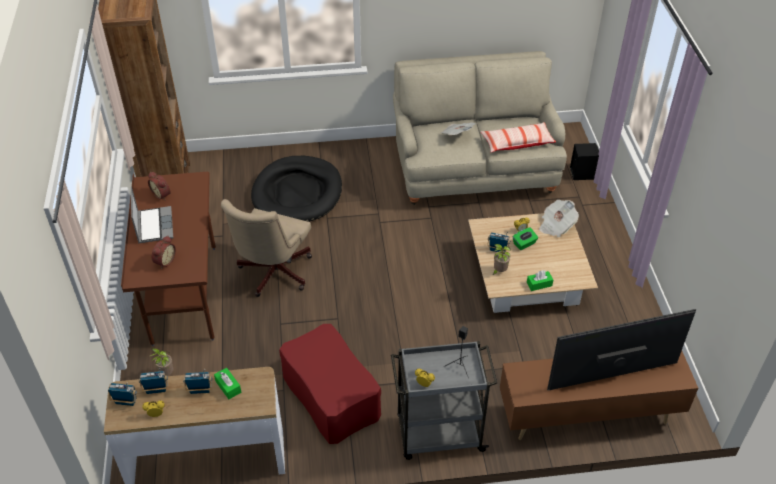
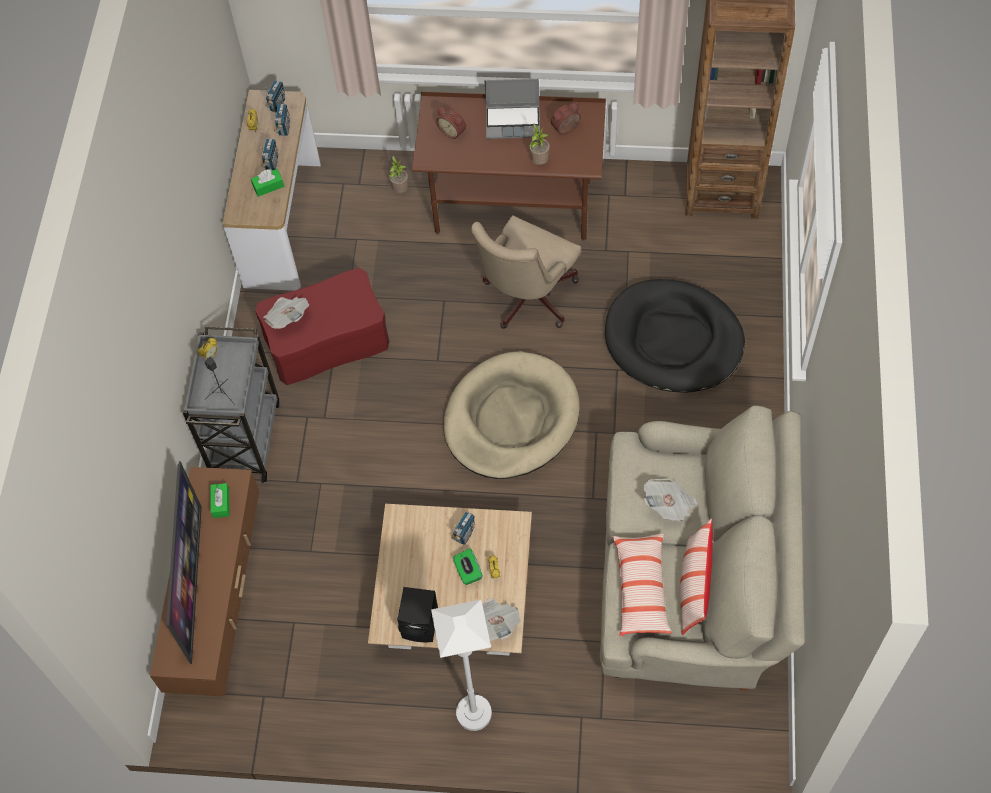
camera: 105 degrees right, 15 degrees up
(272, 274) = (526, 299): beige office chair -> beige office chair turned 90 degrees counterclockwise
(340, 388) = (288, 317): none -> newspaper
(380, 267) = (511, 419): none -> beige dog bed
(499, 271) = (426, 527): potted plant -> potted plant (539, 161)
(506, 123) = (694, 586): none -> pillow
(539, 284) = (391, 570): green tissue box -> green tissue box (221, 503)
(582, 173) = (655, 741): black speaker -> black speaker (421, 624)
(603, 254) = (473, 713): none -> white floor lamp

